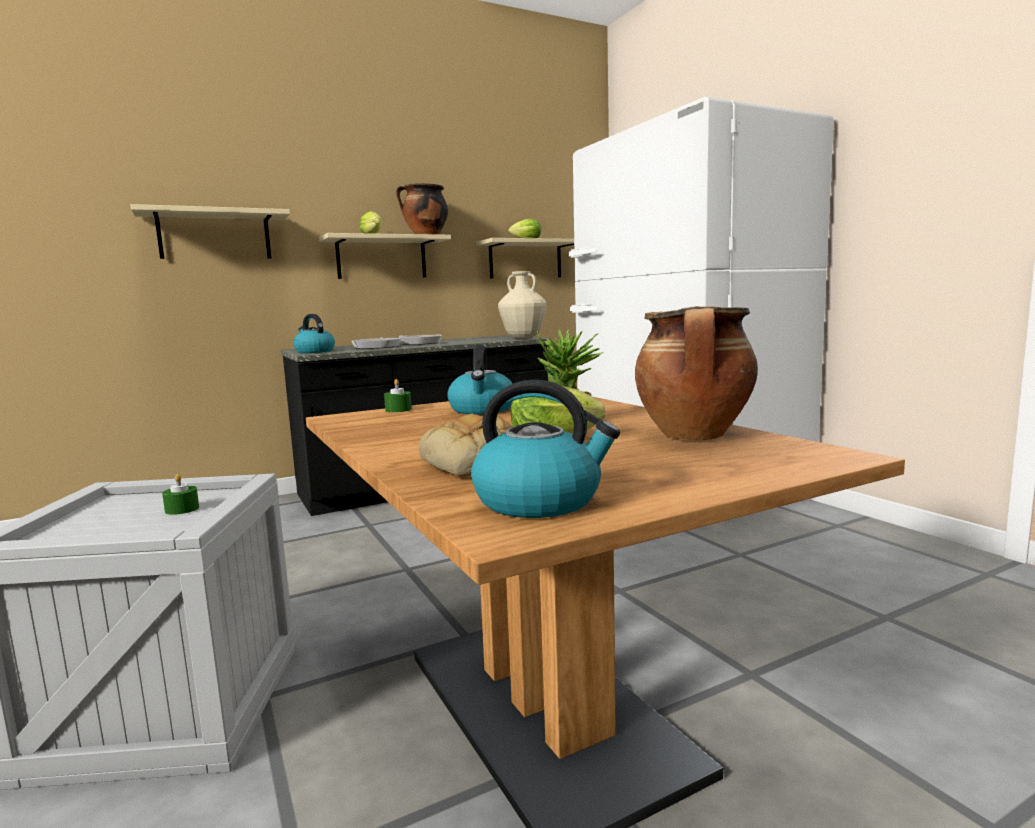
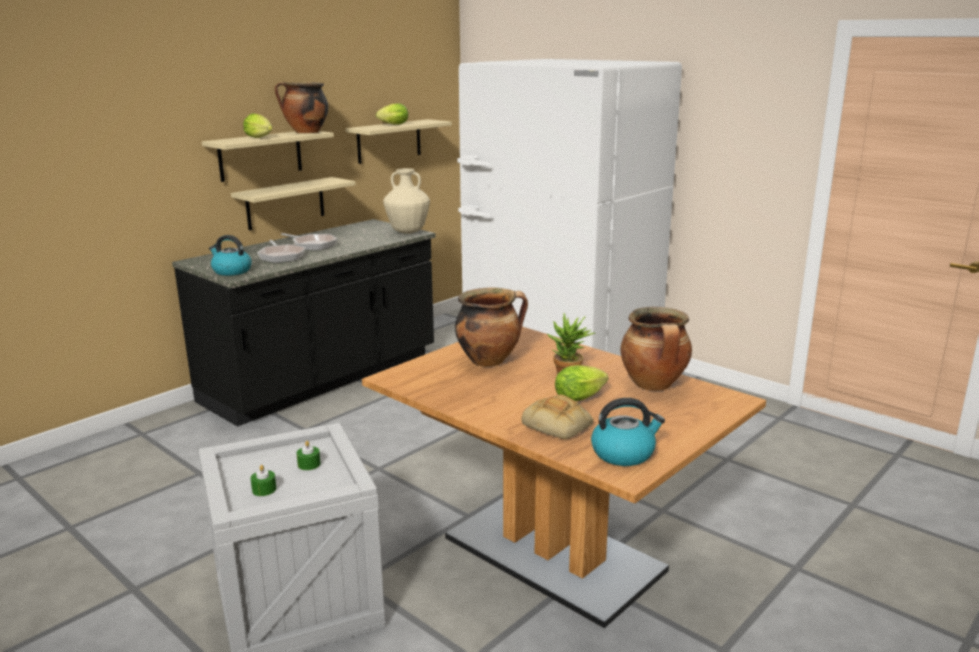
camera: 20 degrees left, 10 degrees up
(215, 236) = (102, 151): beige shelf -> beige shelf (285, 203)
(398, 410) = (424, 363): green candle -> green candle (264, 489)
(482, 410) = (489, 360): kettle -> cooking pot

